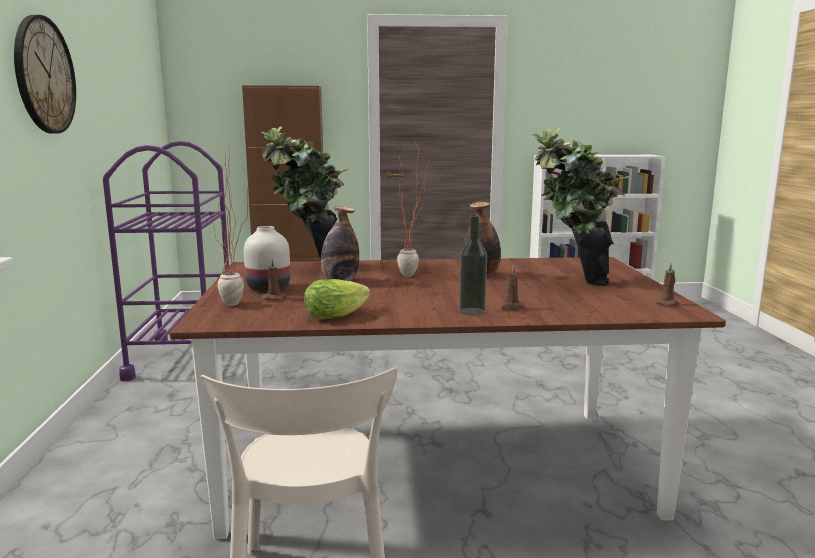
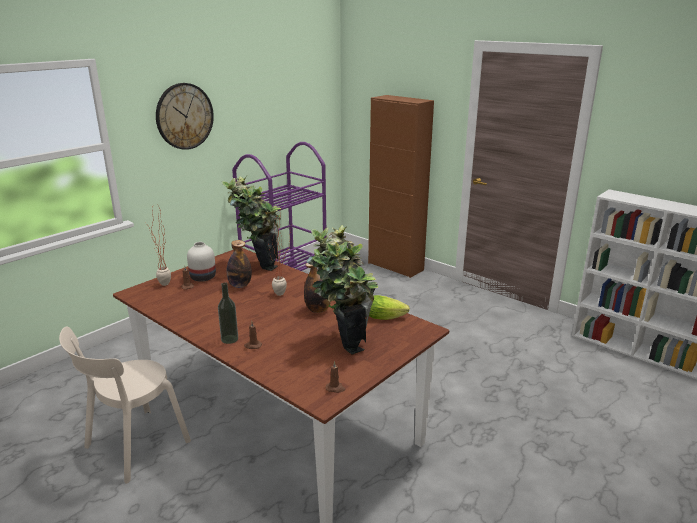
camera: 45 degrees right, 10 degrees up
(339, 314) = (180, 312): lettuce -> lettuce (387, 317)

